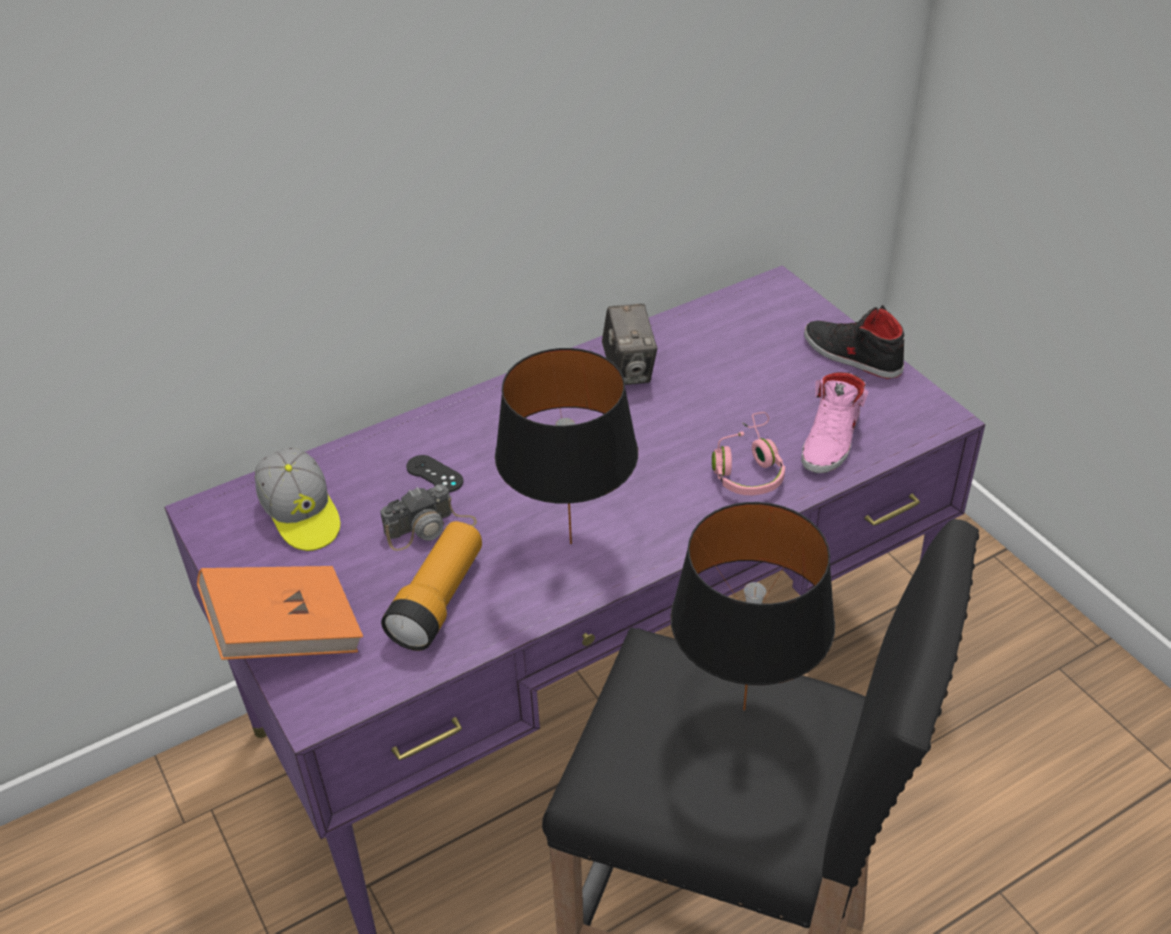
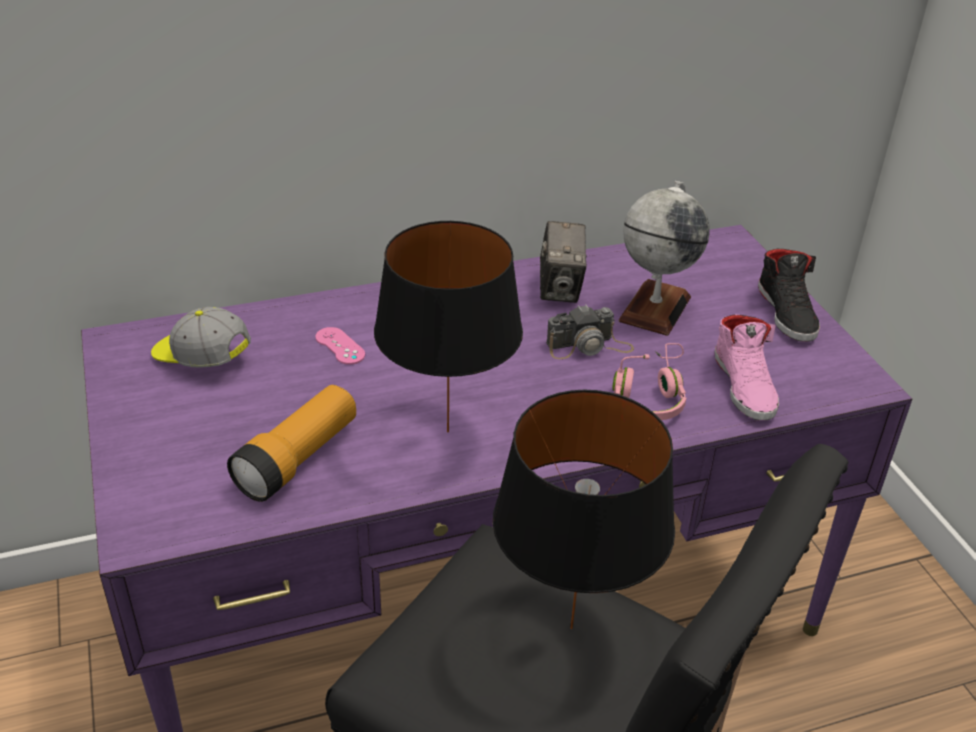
camera: 10 degrees right, 5 degrees down
(286, 634) = (140, 461): orange book -> none
(301, 514) = (201, 358): cap -> cap turned 135 degrees clockwise
(429, 528) = (316, 392): camera -> camera (589, 346)
(434, 474) = (340, 346): black game controller -> pink game controller
(726, 374) = (655, 308): none -> globe
(832, 440) = (745, 385): pink shoe -> pink shoe turned 45 degrees counterclockwise
(851, 355) = (787, 312): black shoe -> black shoe turned 150 degrees counterclockwise

